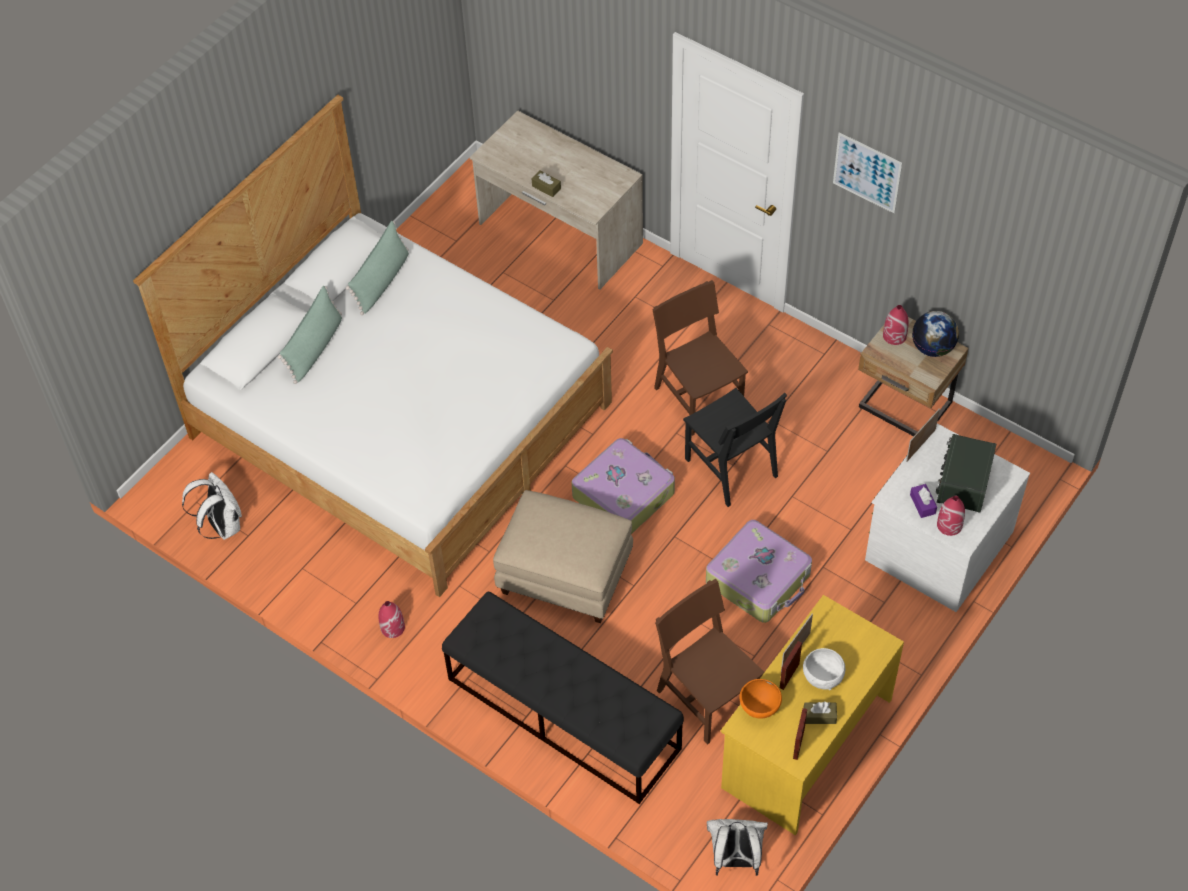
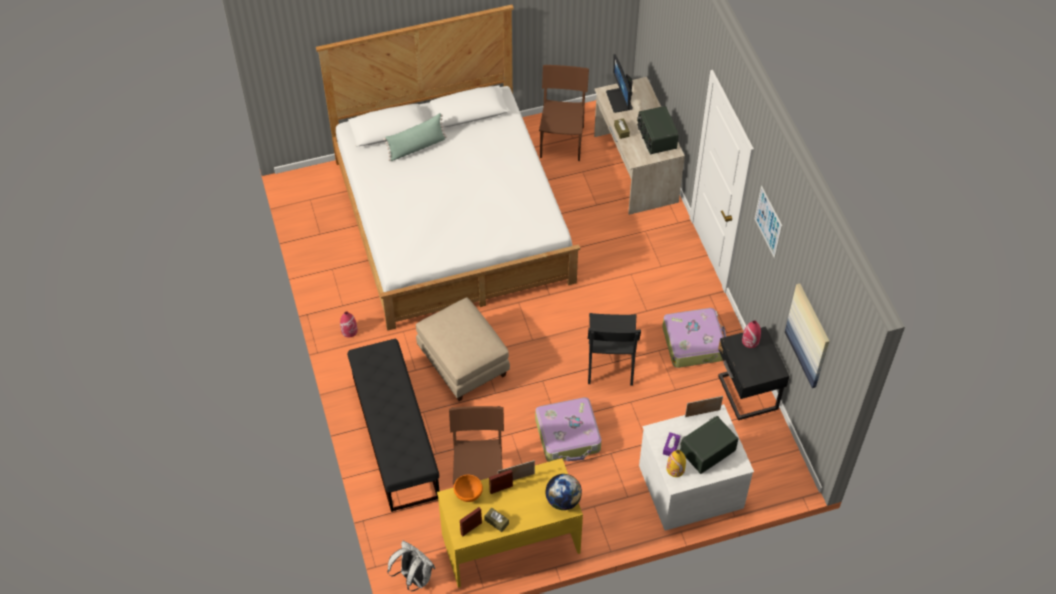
camera: 35 degrees right, 0 degrees up
(222, 526) = (311, 220): white backpack -> none
(382, 281) = (484, 131): green pillow -> none
(512, 153) = (620, 100): none -> monitor
(592, 172) = (656, 137): none -> radio
(623, 494) = (536, 338): suitcase -> suitcase (694, 342)
(698, 398) = (628, 312): brown chair -> brown chair (562, 142)
(822, 676) = (518, 501): white bowl -> none
(904, 407) = (746, 394): beige nightstand -> black nightstand
(933, 348) = (767, 362): globe -> globe (563, 500)
(949, 525) = (675, 469): red vase -> yellow vase
(1000, 276) = (808, 335): none -> picture

